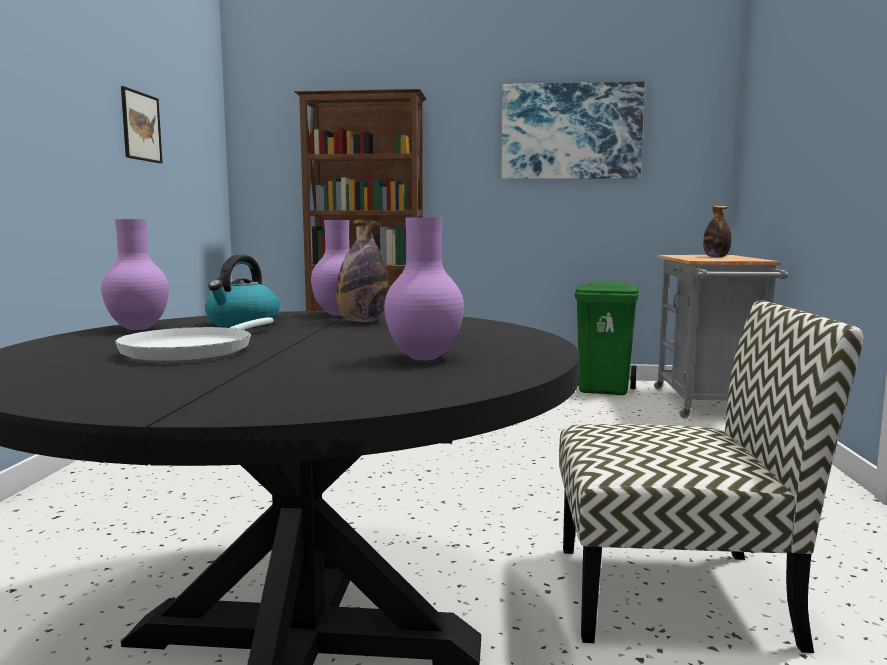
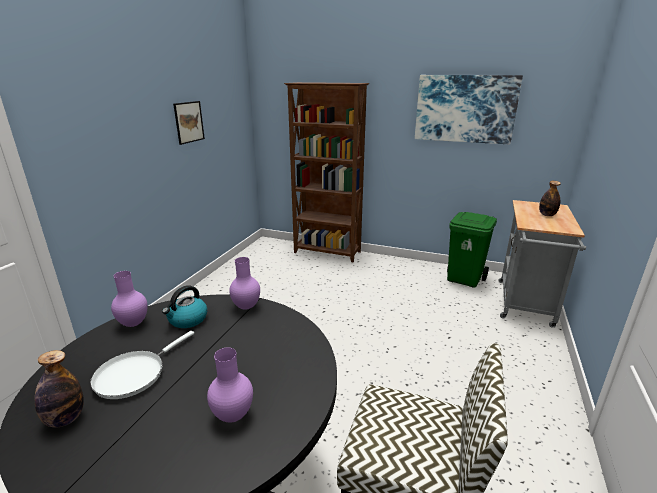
camera: 15 degrees right, 15 degrees up
(361, 321) = (248, 326): bottle -> bottle (65, 419)

